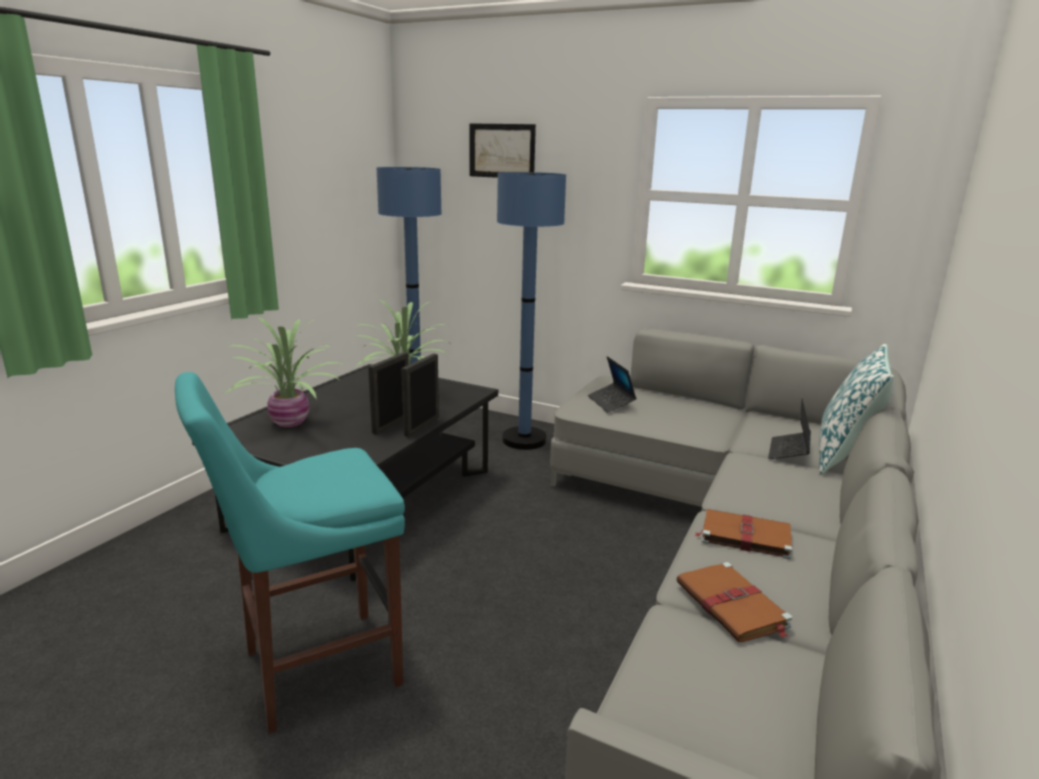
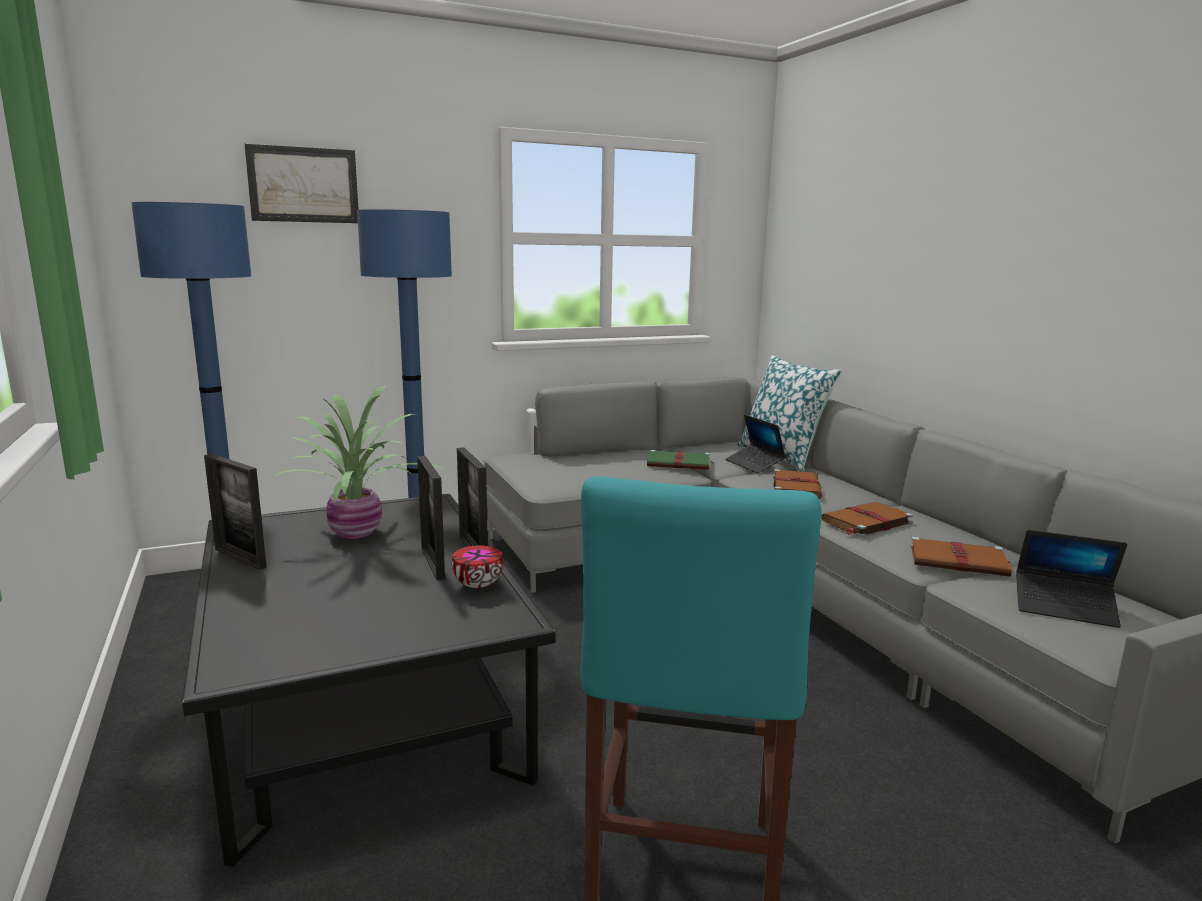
camera: 50 degrees left, 5 degrees down
(289, 423) = (297, 617): potted plant -> none
(334, 387) = (240, 558): none -> picture frame
(380, 444) = (478, 584): none -> bowl
(611, 402) = (565, 473): laptop -> laptop (1064, 607)
(720, 426) = (680, 463): none -> green book
(769, 483) = (796, 487): none -> brown book

